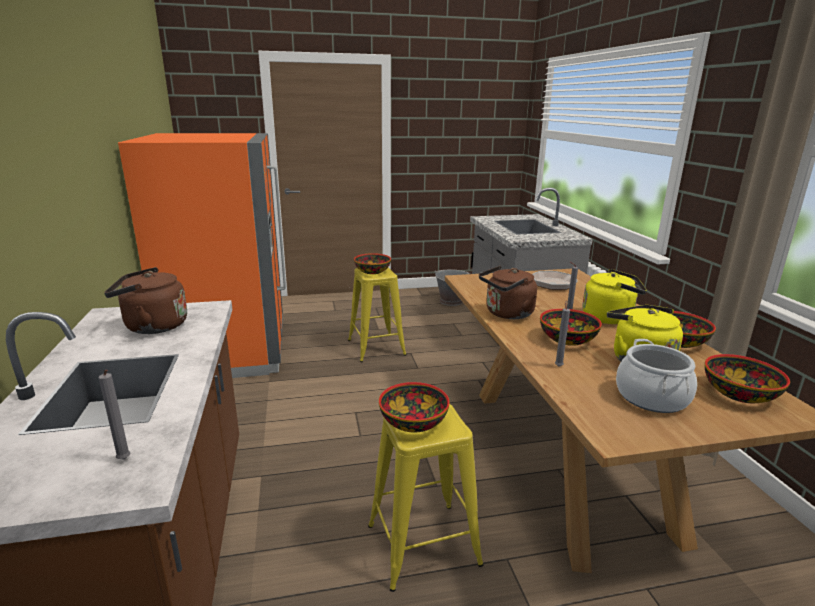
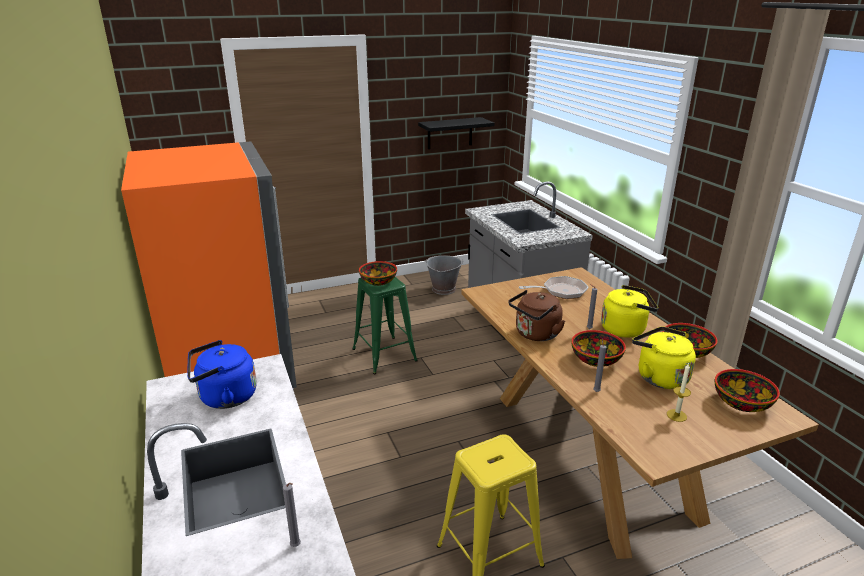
camera: 10 degrees left, 5 degrees up
(152, 326) = (224, 397): brown kettle -> blue kettle
(376, 347) = (384, 355): yellow stool -> green stool
(413, 422) = (484, 459): bowl -> none
(467, 154) = (450, 133): none -> black shelf
(651, 397) = (676, 415): cooking pot -> candle

